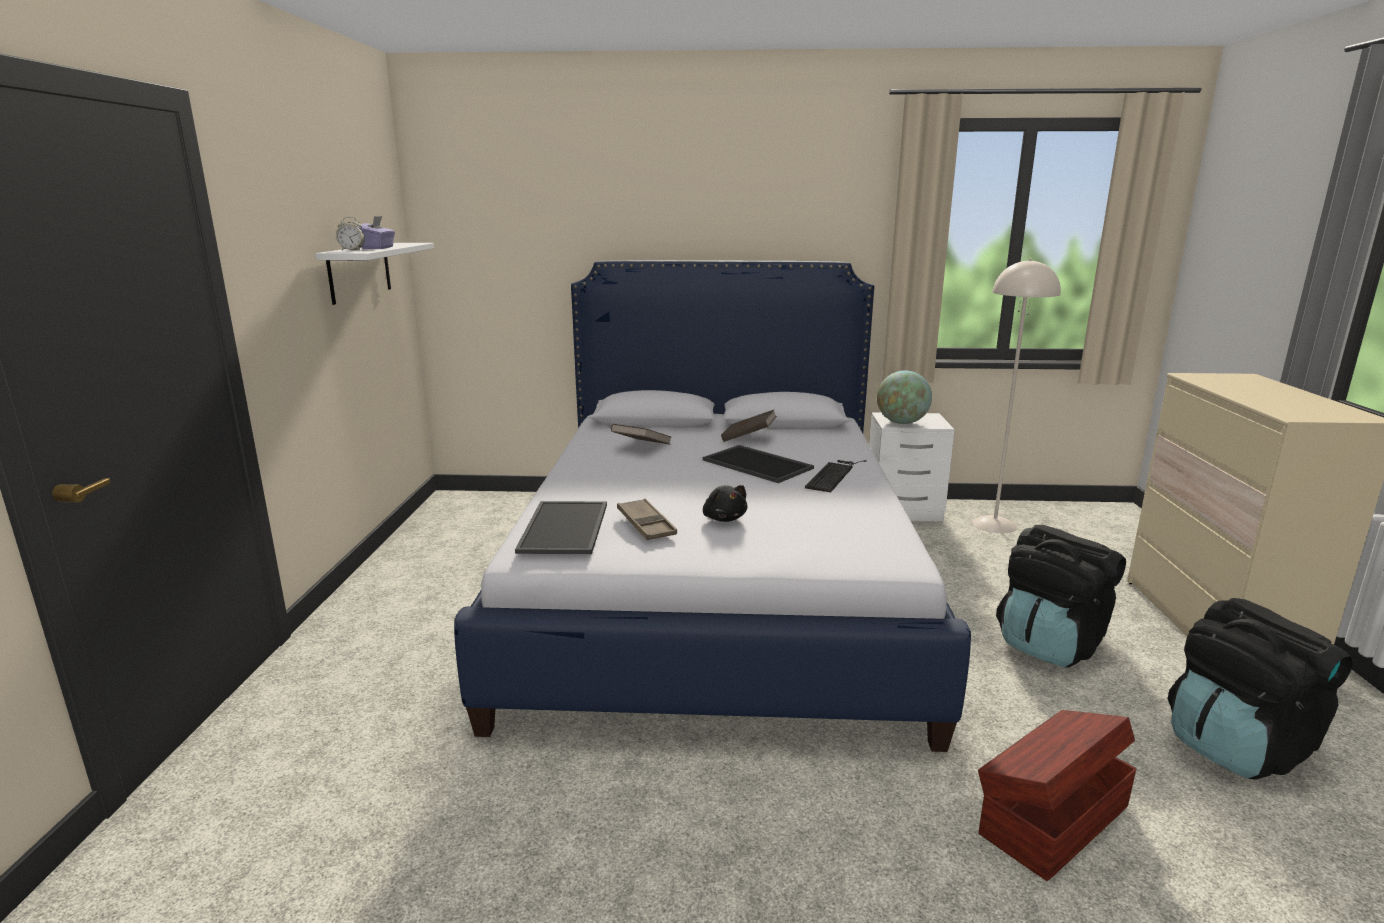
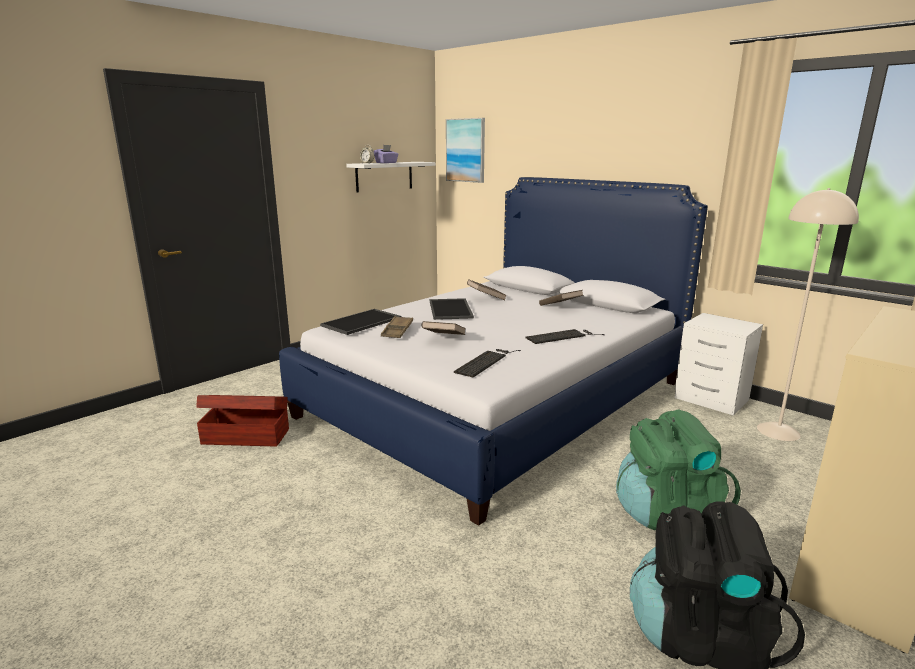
camera: 40 degrees right, 0 degrees up
(474, 222) = (466, 150): none -> picture
(724, 518) = (444, 339): black plush toy -> brown book
(759, 464) = (530, 320): tray -> tray (451, 309)
(835, 532) = (486, 361): none -> keyboard
(901, 422) = (709, 323): globe -> none
(1050, 644) = (667, 512): black backpack -> green backpack
(1051, 819) = (476, 584): brown storage box -> brown storage box (245, 436)

